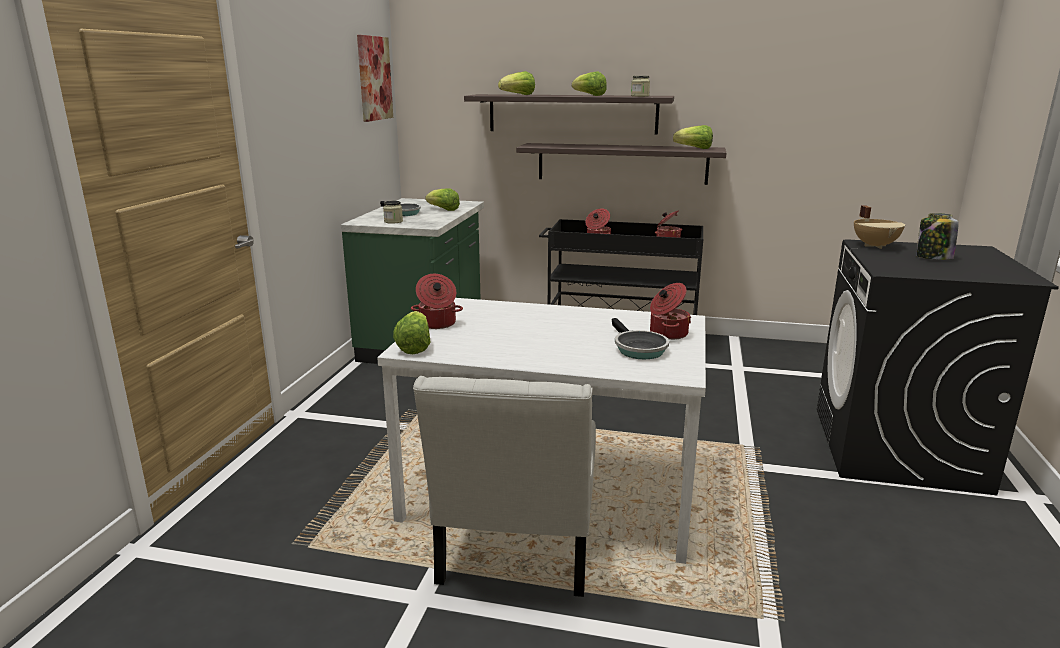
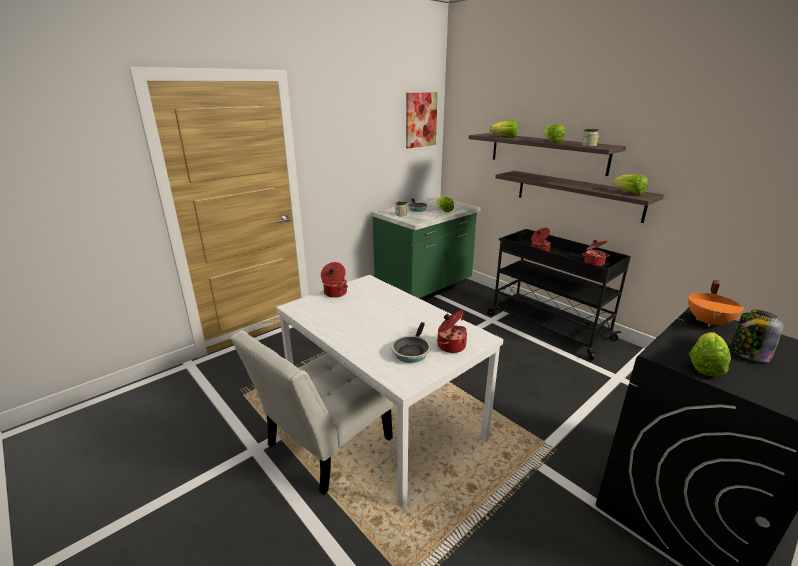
camera: 35 degrees right, 5 degrees up
(414, 347) = (300, 306): lettuce -> lettuce (704, 365)
(875, 246) = (709, 322): beige cooking pot -> orange cooking pot

